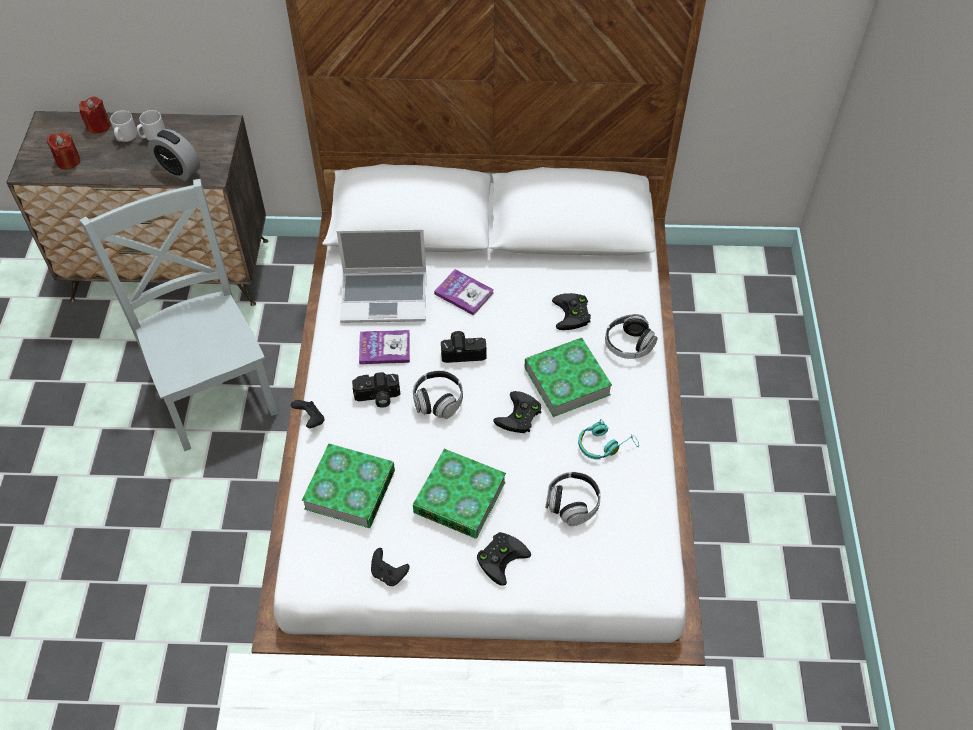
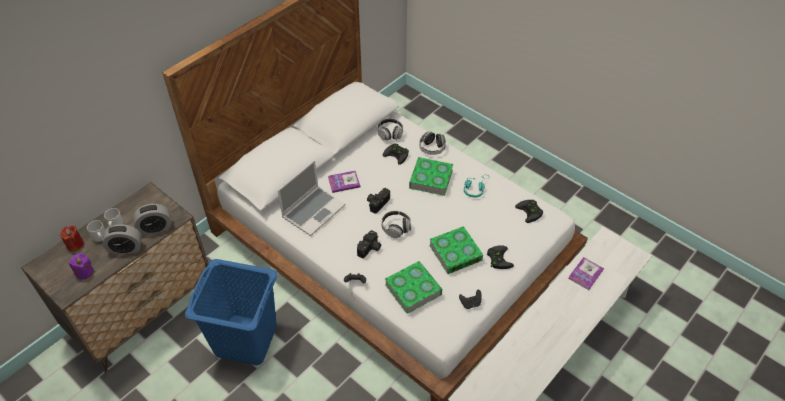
camera: 50 degrees left, 5 degrees down
(68, 161) = (84, 272): red candle -> purple candle
(128, 168) = (126, 248): none -> alarm clock
(213, 388) = (245, 339): grey chair -> blue laundry basket
(384, 348) = (344, 229): book -> book (585, 274)
(519, 417) = (433, 206): black game controller -> black game controller (531, 212)
(572, 504) = (494, 218): headphones -> headphones (390, 134)

